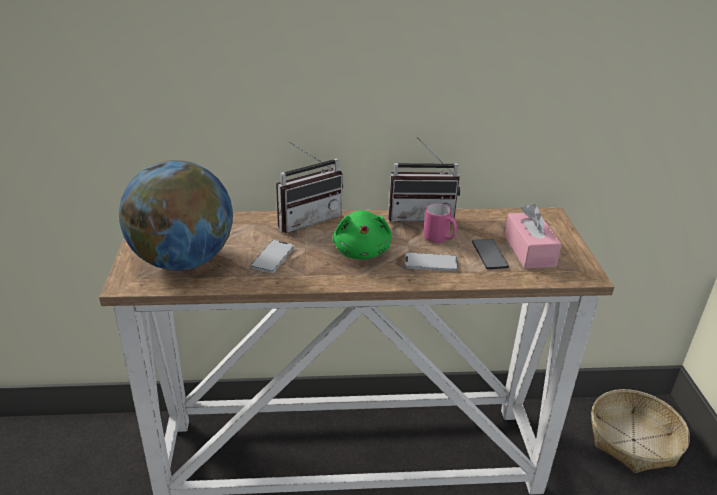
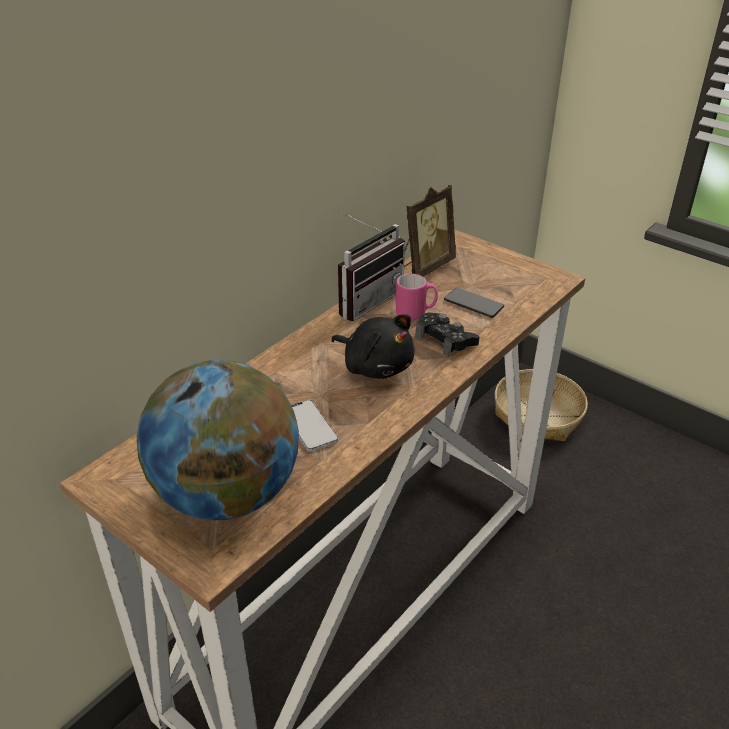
camera: 45 degrees left, 5 degrees up
(307, 219) = (271, 366): radio -> none
(362, 251) = (376, 366): green plush toy -> black plush toy
(431, 263) = (445, 340): phone -> black game controller
(495, 218) = (424, 267): none -> picture frame
(529, 250) = (492, 282): pink tissue box -> none

